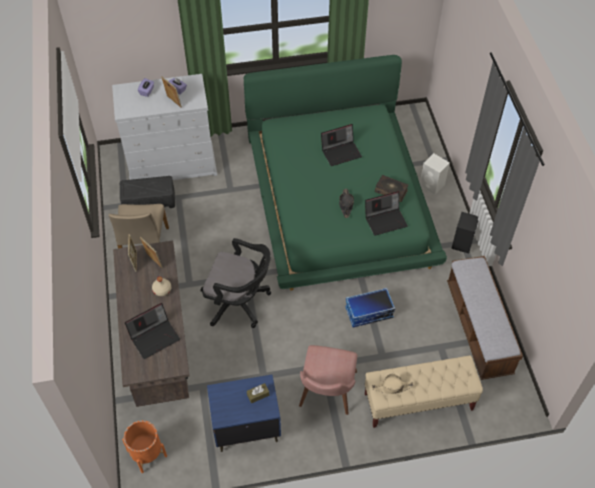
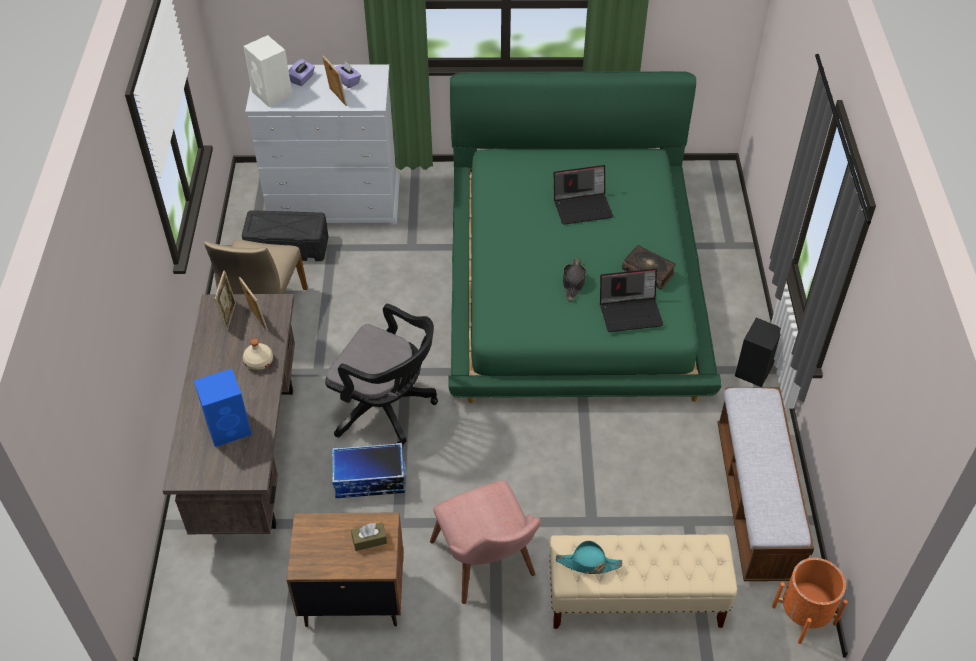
camera: 10 degrees right, 5 degrees down
(147, 453) = (192, 610): orange planter -> orange planter (804, 615)
(155, 337) = (230, 427): laptop -> blue speaker
(245, 427) = (352, 596): blue nightstand -> brown nightstand
(326, 396) = (489, 568): pink chair -> pink chair turned 45 degrees counterclockwise
(369, 313) = (583, 454): storage box -> storage box (369, 480)
(392, 387) = (588, 563): beige hat -> turquoise hat
(432, 185) = (722, 280): white speaker -> white speaker (272, 94)

